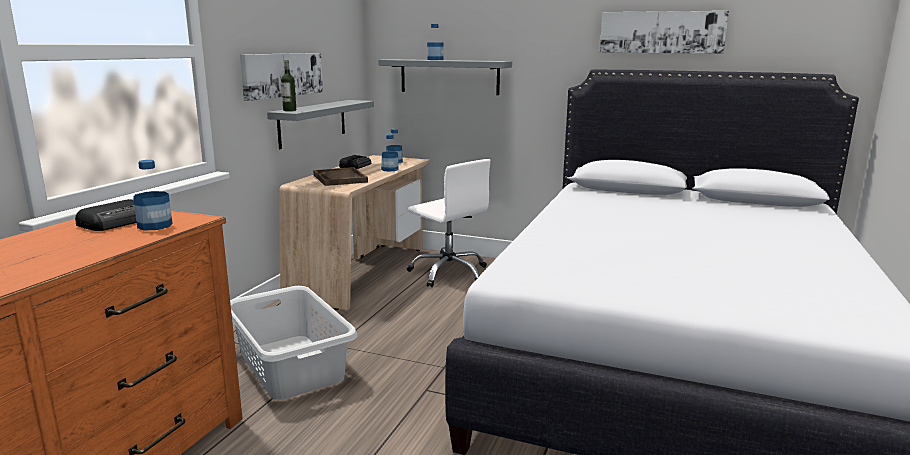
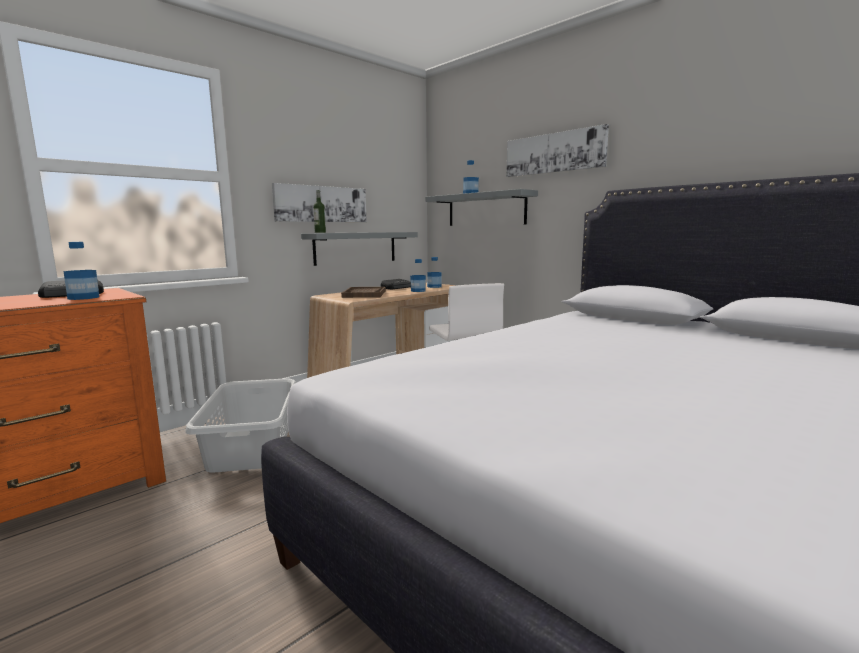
camera: 25 degrees right, 5 degrees down
(661, 32) = (690, 143): picture -> picture (554, 153)

